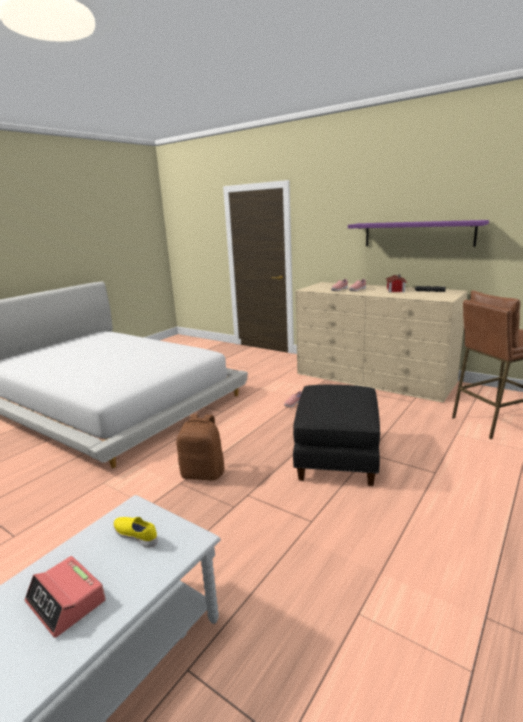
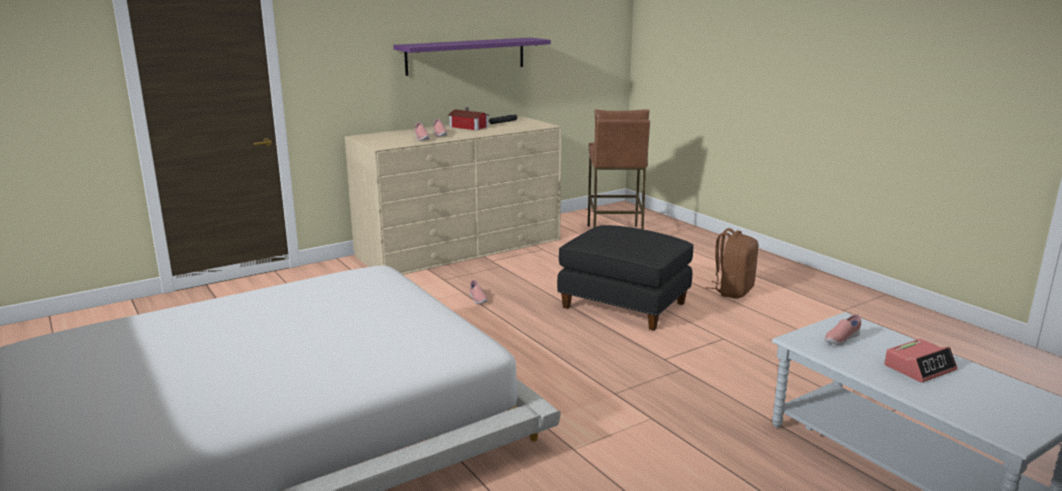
camera: 70 degrees left, 0 degrees up
(137, 536) = (841, 340): yellow shoe -> pink shoe
(203, 473) = (604, 377): brown backpack -> brown backpack (732, 291)

